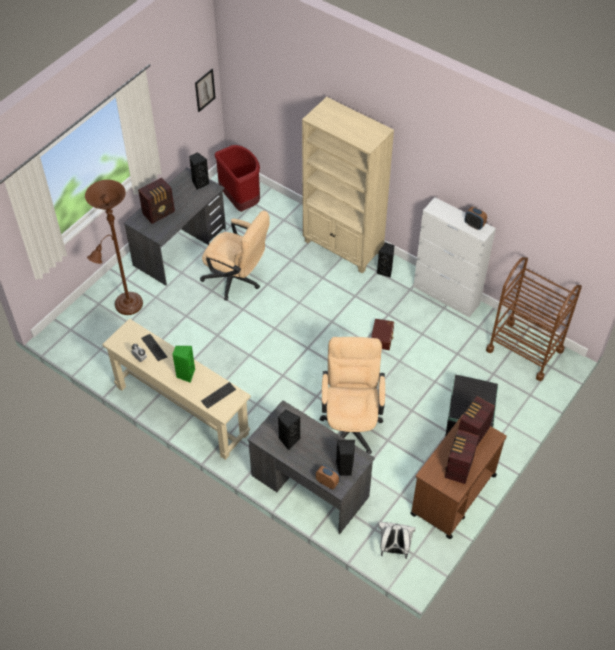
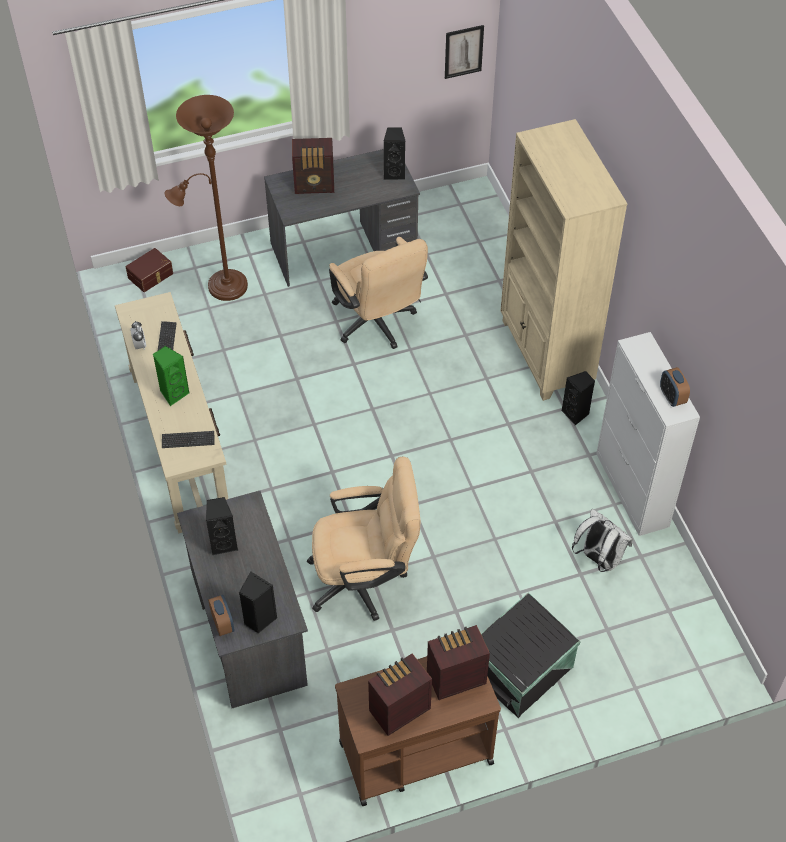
camera: 35 degrees right, 0 degrees up
(240, 200) = (465, 229): red trash can -> none
(351, 422) = (365, 580): beige office chair -> beige office chair turned 45 degrees clockwise
(382, 338) = (498, 497): brown storage box -> brown storage box (151, 276)
(394, 549) = (281, 771): white backpack -> white backpack (598, 559)
(524, 350) = (680, 624): brown cart -> none

